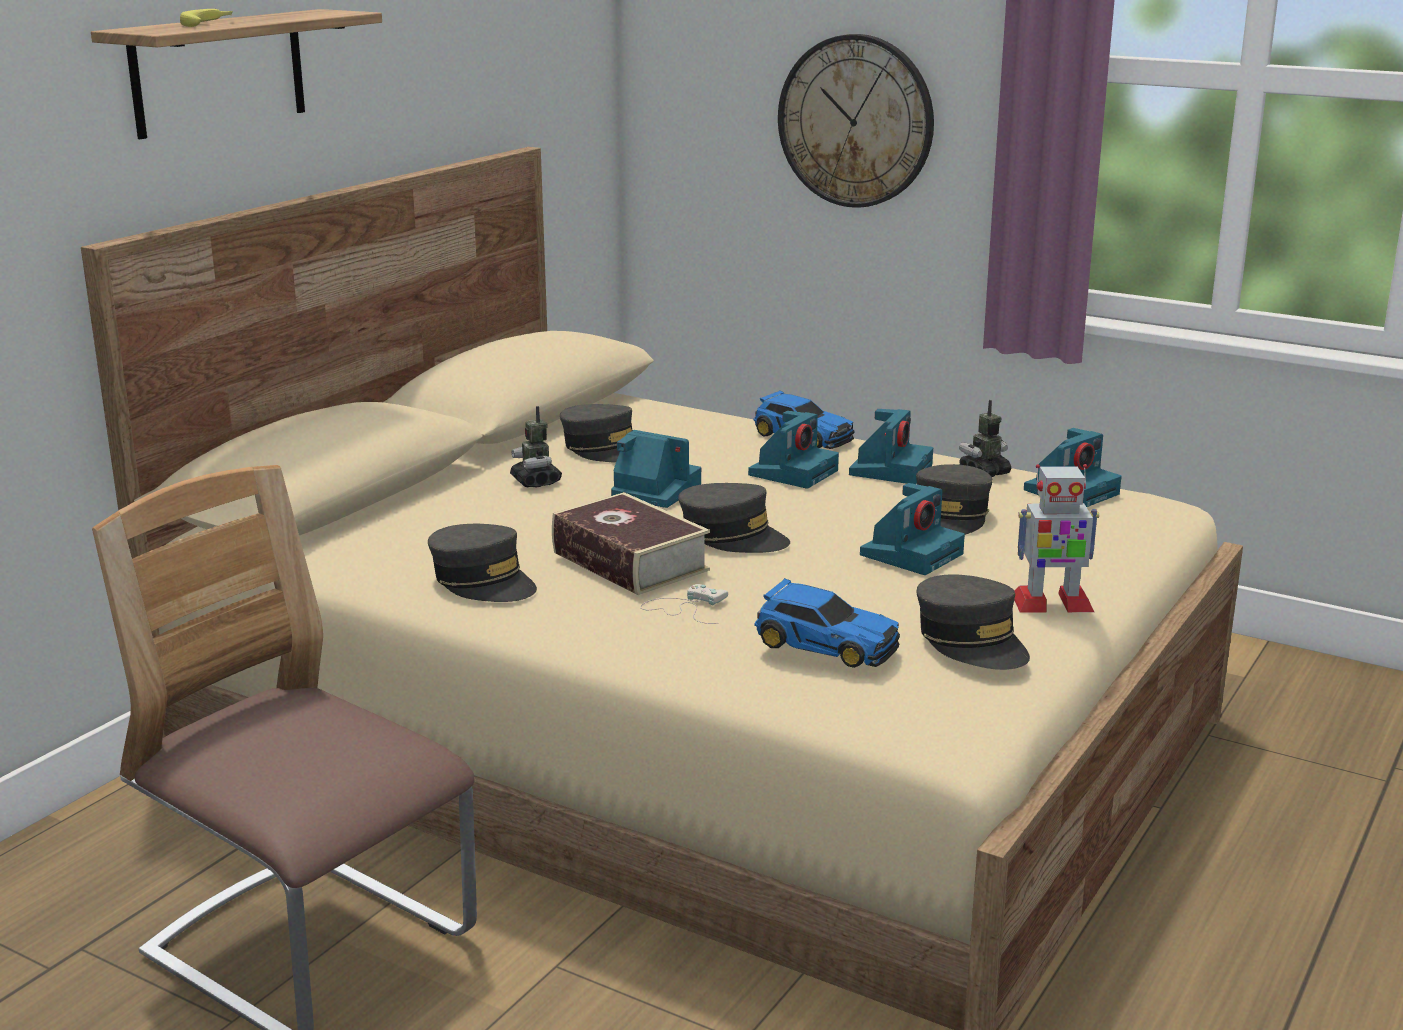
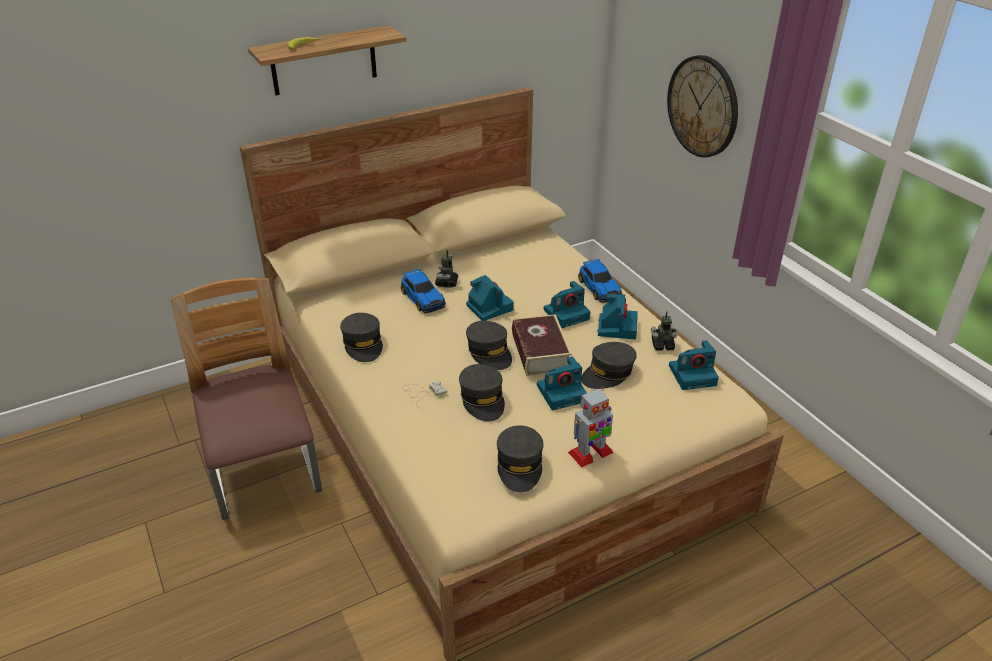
camera: 30 degrees right, 15 degrees up
(604, 449) = (497, 269): grey cap -> grey cap (482, 399)
(630, 561) = (430, 353): book -> book (540, 352)
(824, 644) = (450, 442): toy car -> toy car (423, 298)
(890, 469) = (616, 327): camera -> camera turned 45 degrees counterclockwise
(1051, 603) = (590, 453): toy robot -> toy robot turned 60 degrees counterclockwise

